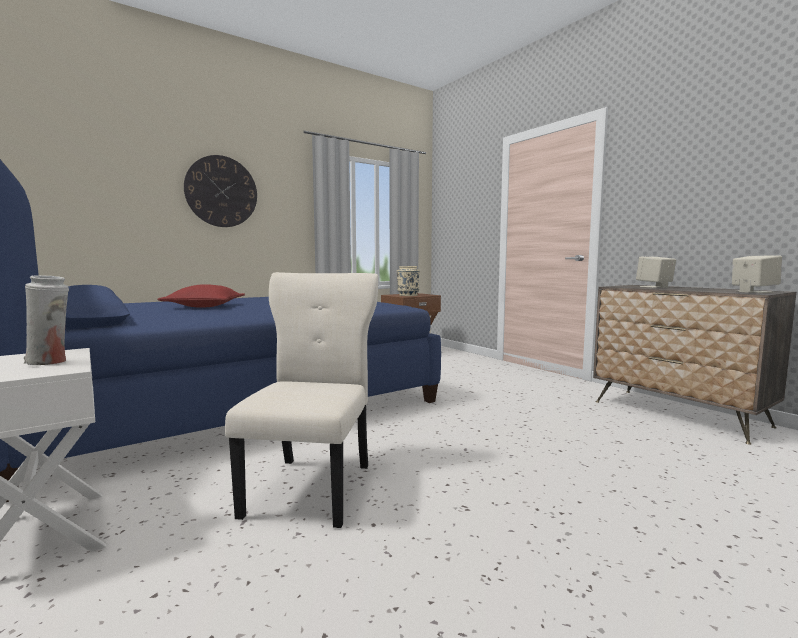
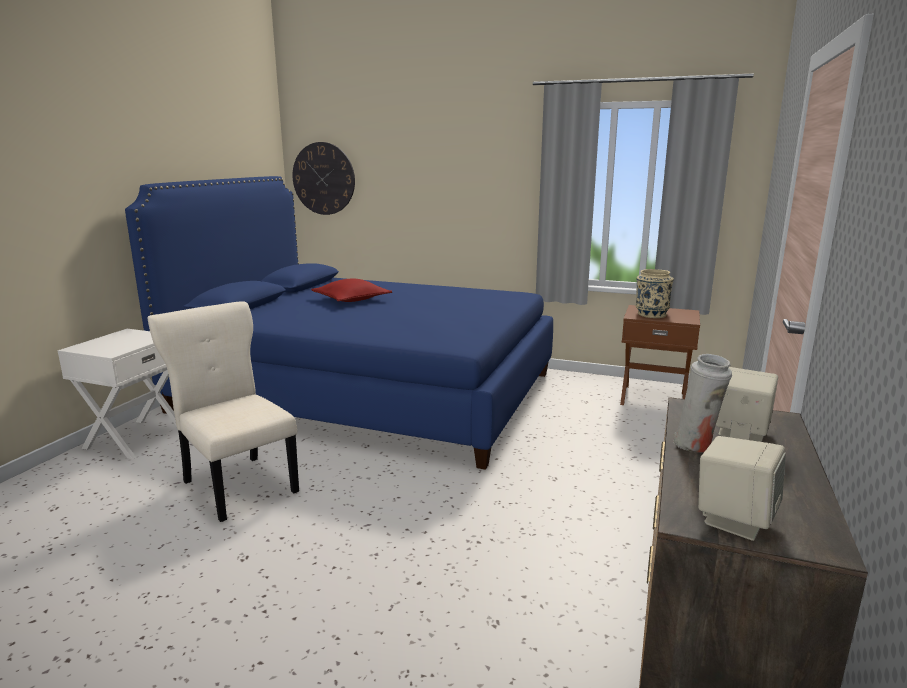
camera: 55 degrees right, 10 degrees up
(50, 362) = (128, 344): white vase -> white vase (696, 446)
(221, 191) = (443, 168): wall clock -> wall clock (323, 178)
(313, 487) = (238, 484): beige chair -> beige chair turned 105 degrees counterclockwise

